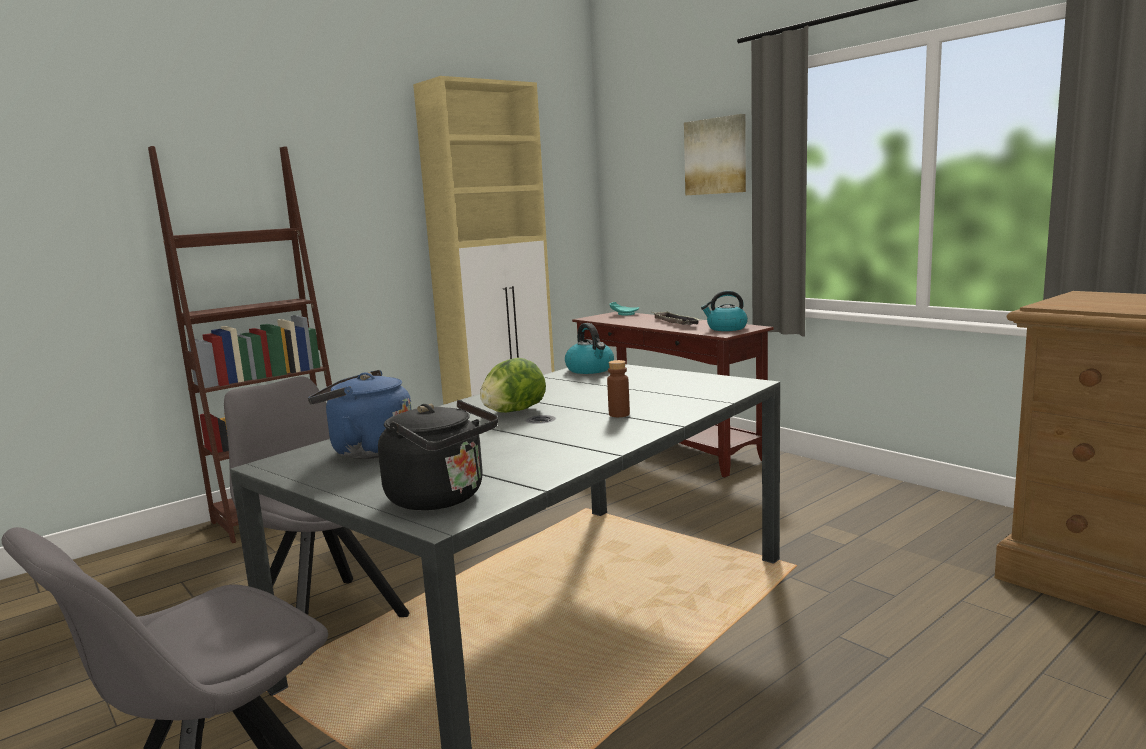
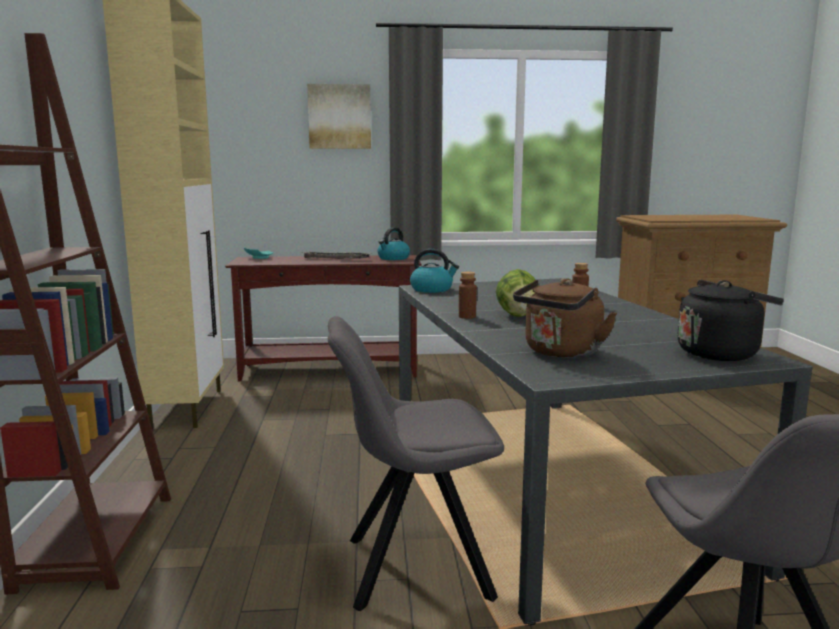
camera: 55 degrees left, 0 degrees up
(367, 451) = (560, 353): blue kettle -> brown kettle
(479, 402) = (467, 317): none -> brown bottle

